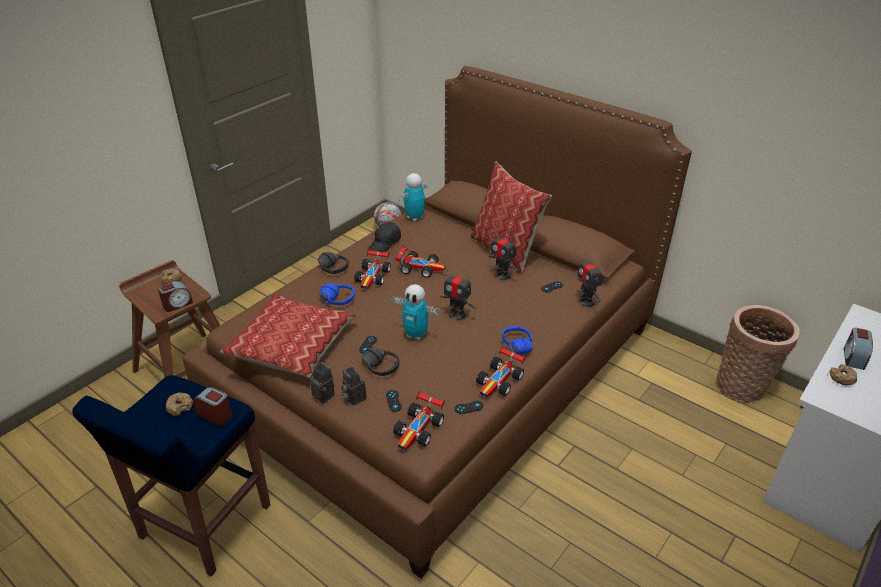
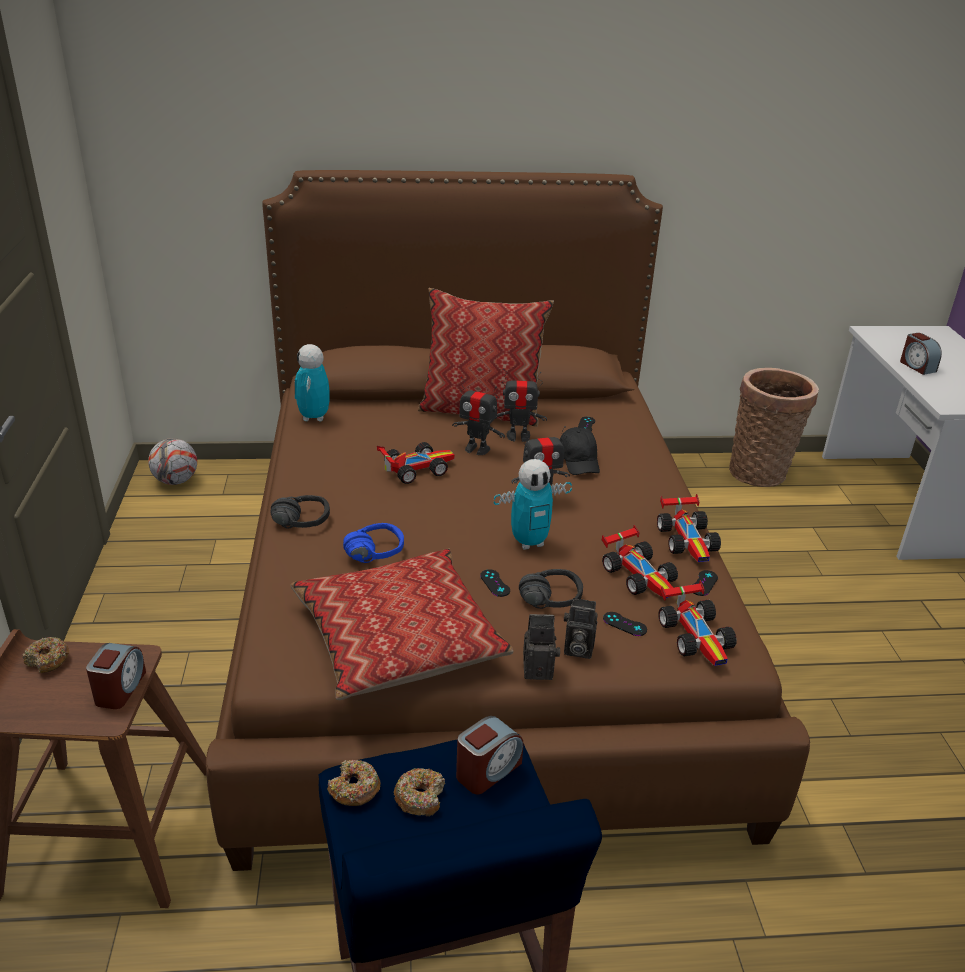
camera: 45 degrees left, 5 degrees down
(215, 414) = (488, 770): alarm clock -> alarm clock turned 150 degrees clockwise
(373, 276) = (373, 504): toy car -> toy car (640, 575)
(385, 243) = (323, 461): black cap -> black cap (579, 461)
(512, 347) = (644, 501): blue headphones -> none
(586, 301) = (638, 424): toy robot -> toy robot (477, 449)
(842, 378) = (936, 385): donut -> donut (354, 789)

